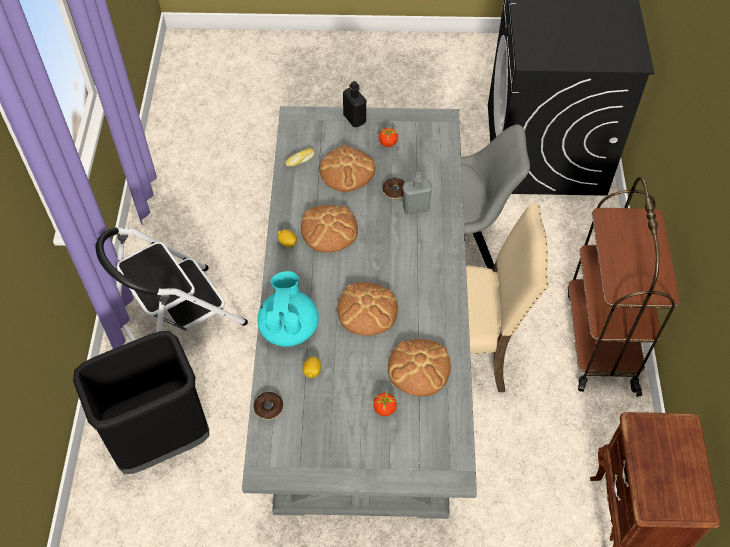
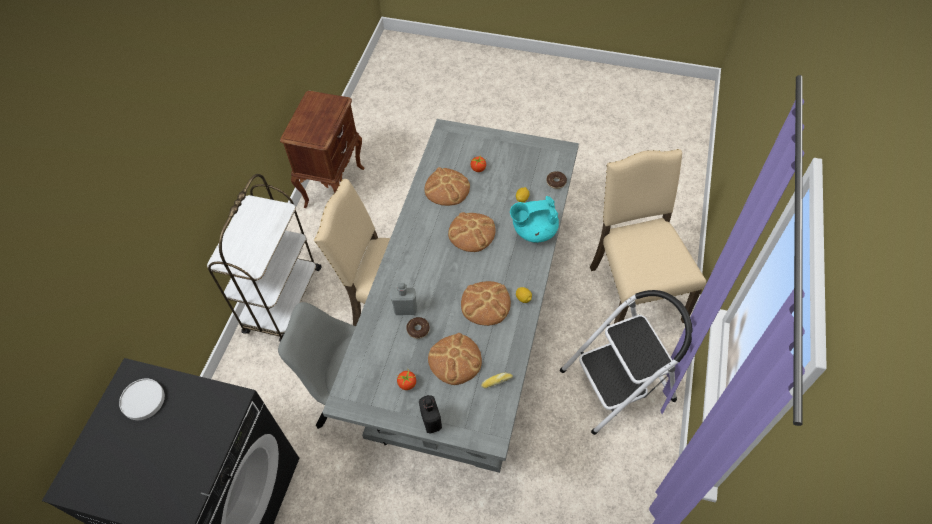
camera: 165 degrees left, 0 degrees up
(160, 440) = (633, 292): black trash can -> beige chair
(289, 327) = (533, 231): turquoise teapot -> turquoise teapot turned 60 degrees clockwise
(601, 338) = (282, 301): brown cart -> white cart
(609, 47) = (143, 400): none -> white plate

